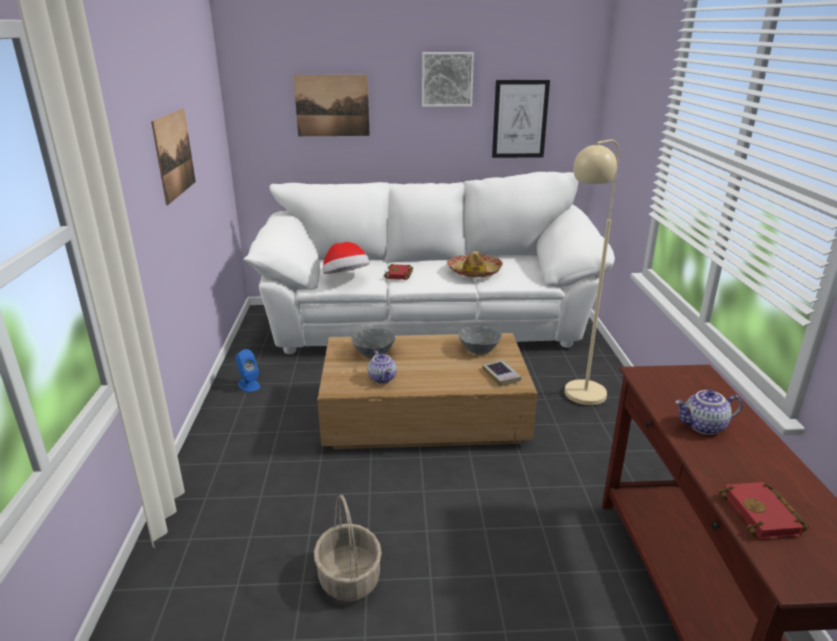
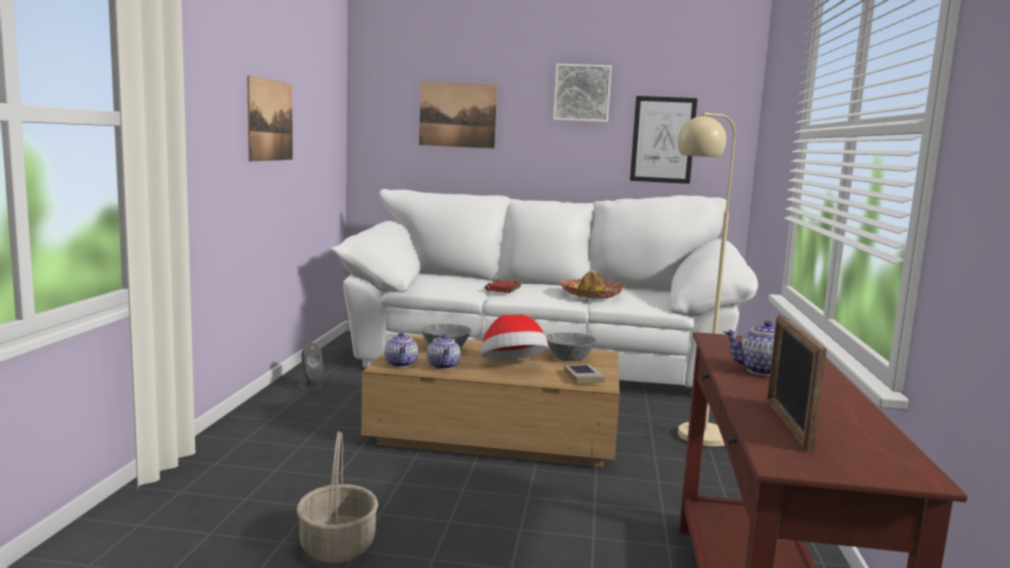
camera: 10 degrees right, 15 degrees down
(248, 385) = (311, 387): blue speaker -> grey speaker
(346, 278) = (441, 285): hat -> hat (512, 366)
(346, 382) = (402, 364): none -> teapot
(764, 516) = (787, 425): red book -> picture frame

